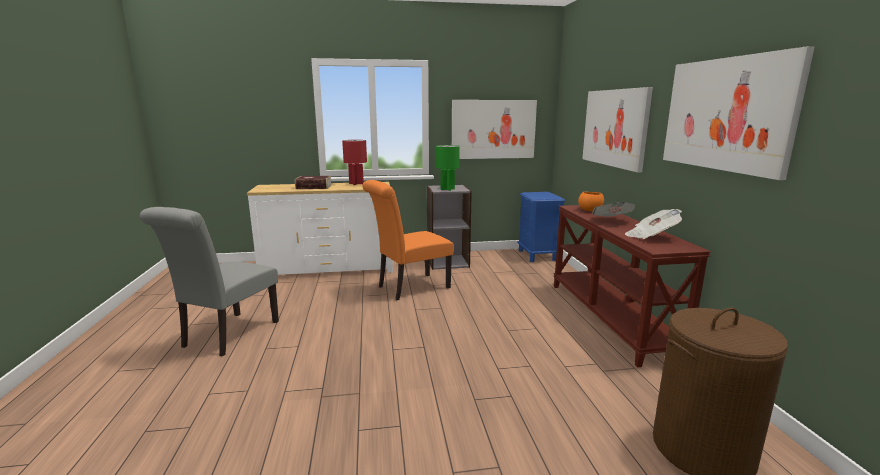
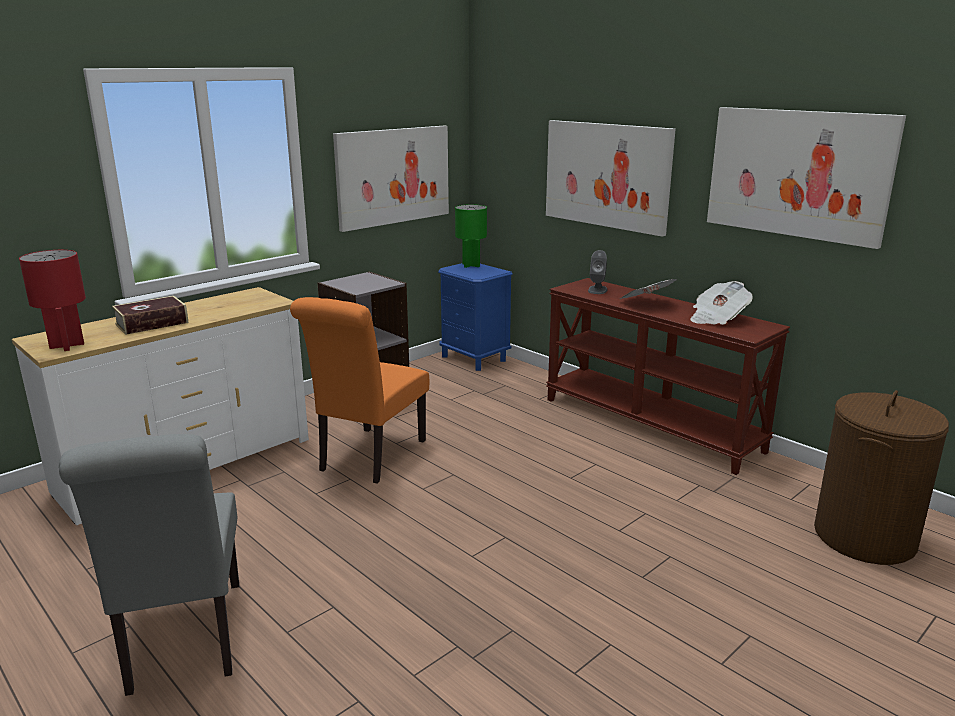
camera: 35 degrees left, 5 degrees up
(356, 183) = (213, 301): red table lamp -> red table lamp (66, 346)
(447, 189) = (366, 285): green table lamp -> green table lamp (471, 265)
(590, 210) = (597, 290): orange bowl -> grey speaker

